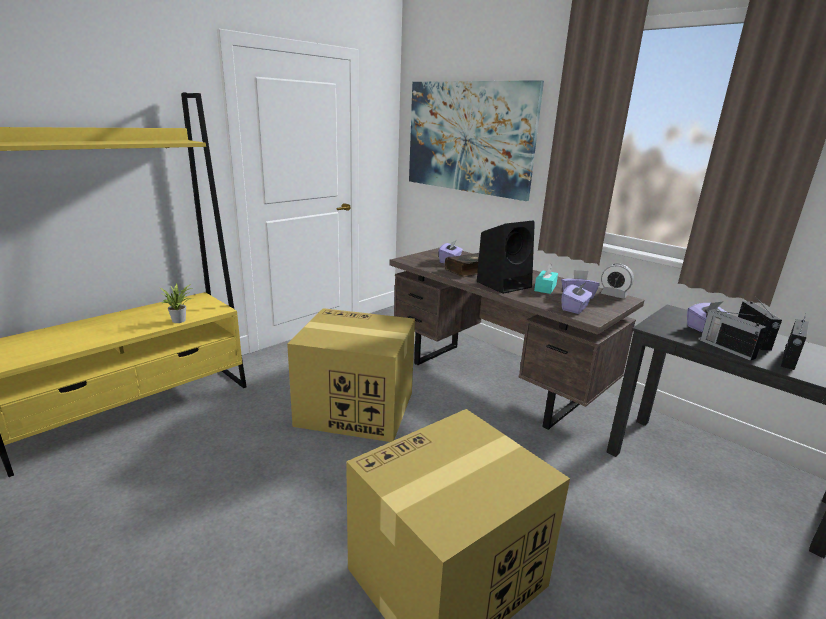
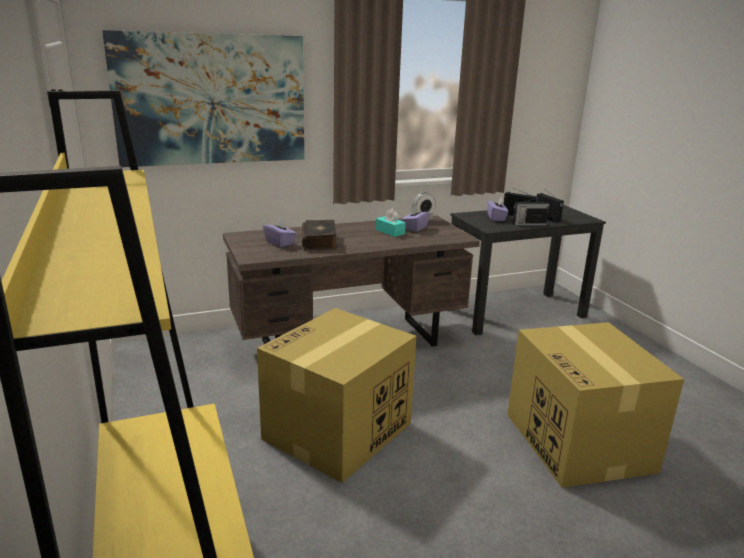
camera: 65 degrees left, 0 degrees up
(180, 320) = (208, 452): potted plant -> none
(504, 284) = (368, 241): black speaker -> none
(575, 308) = (441, 236): purple tissue box -> none

